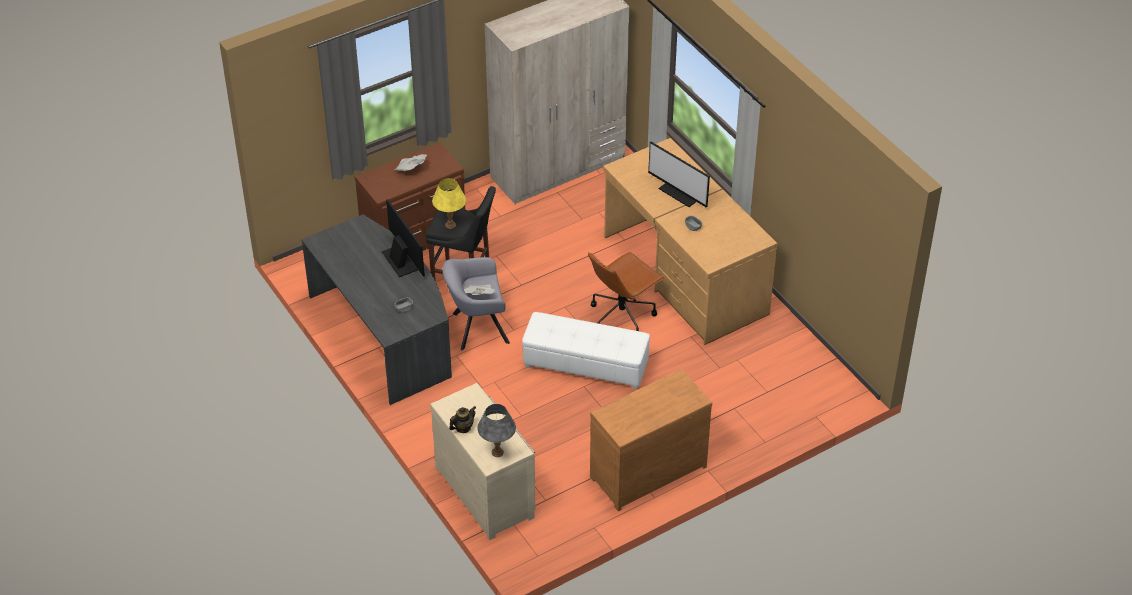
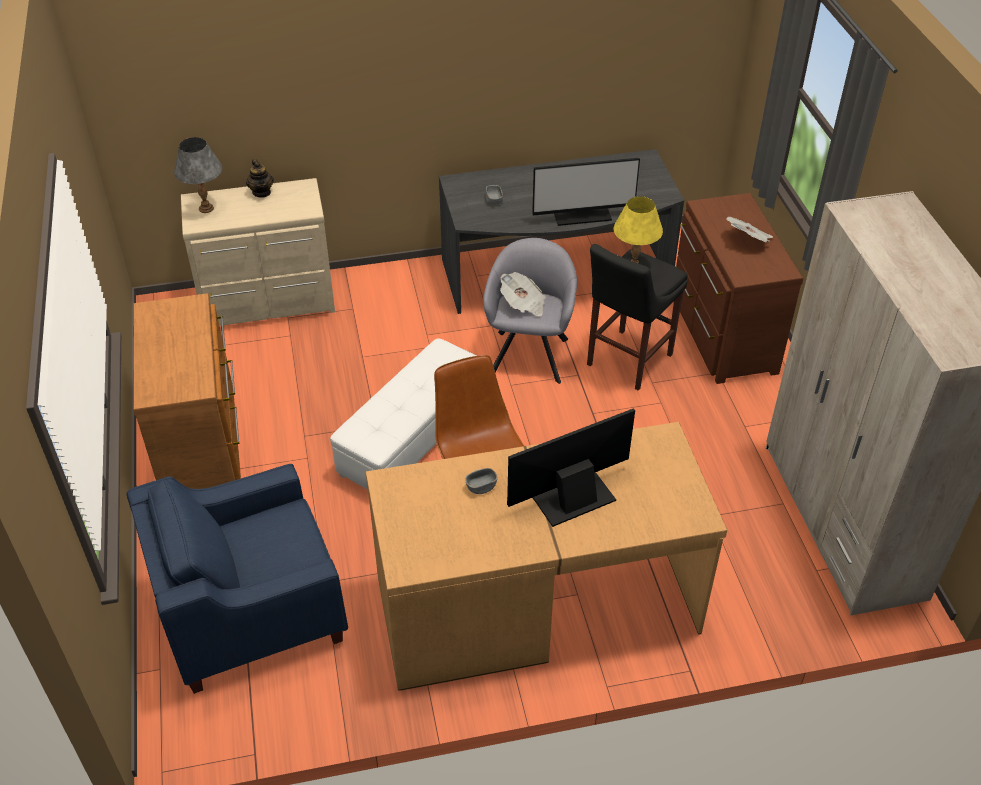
camera: 110 degrees right, 0 degrees up
(758, 392) = (251, 612): none -> blue armchair

